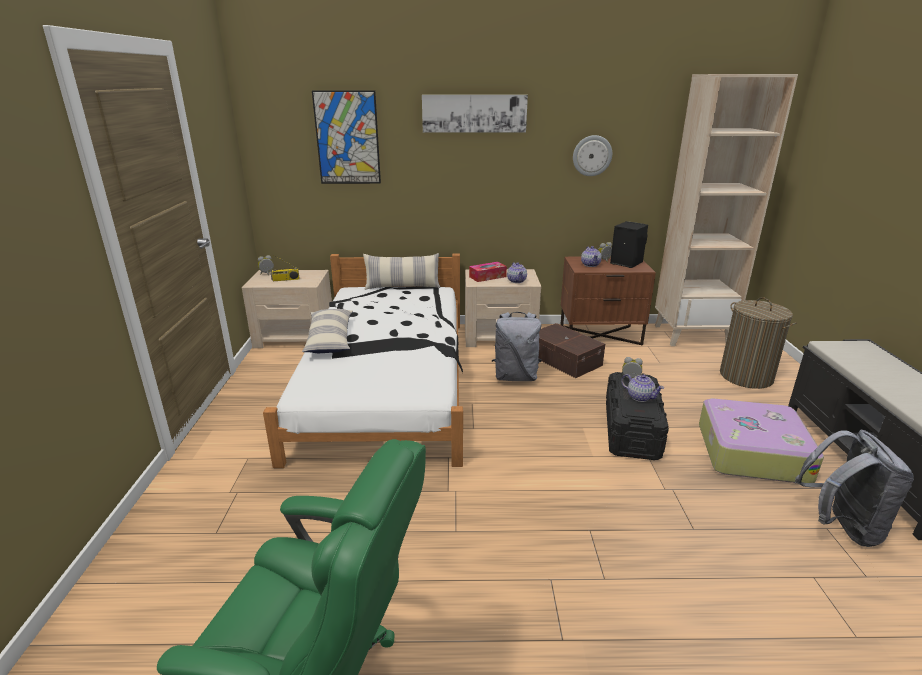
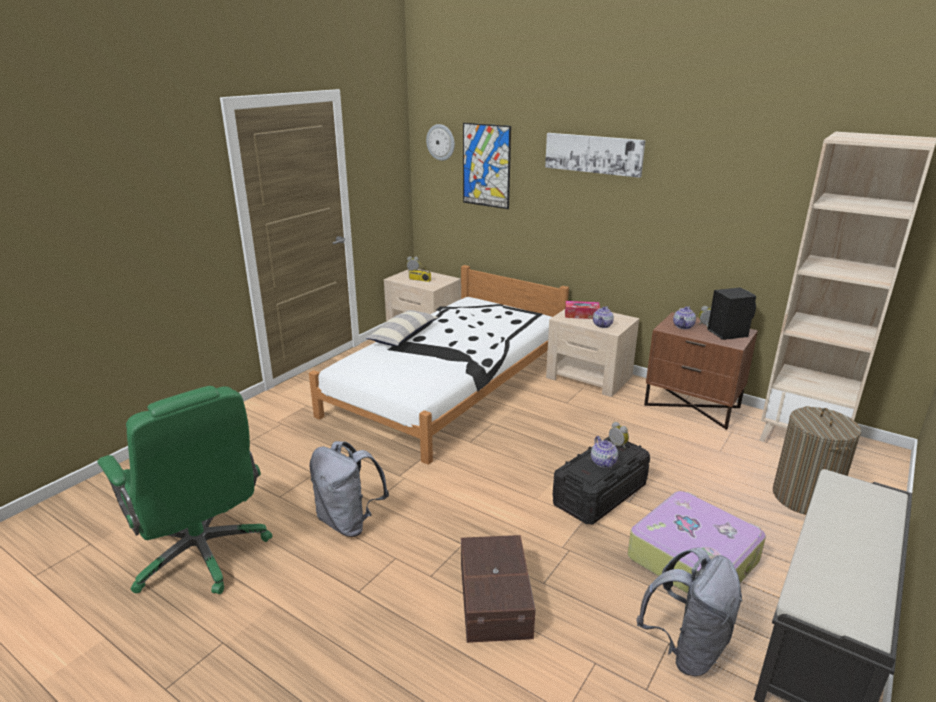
camera: 35 degrees right, 0 degrees up
(402, 287) = (511, 307): pillow -> none
(515, 377) = (556, 415): grey backpack -> grey backpack (349, 522)
(564, 359) = (622, 416): brown storage box -> brown storage box (496, 598)
(592, 155) = (710, 209): wall clock -> wall clock (441, 142)

